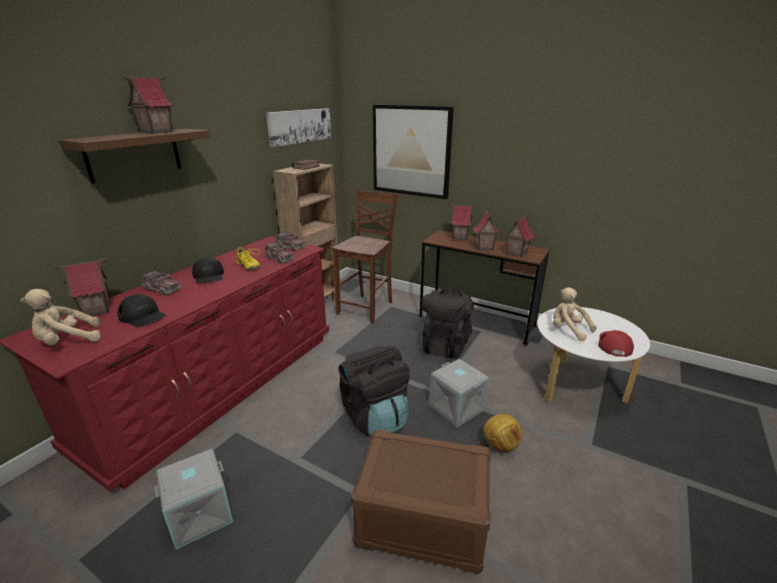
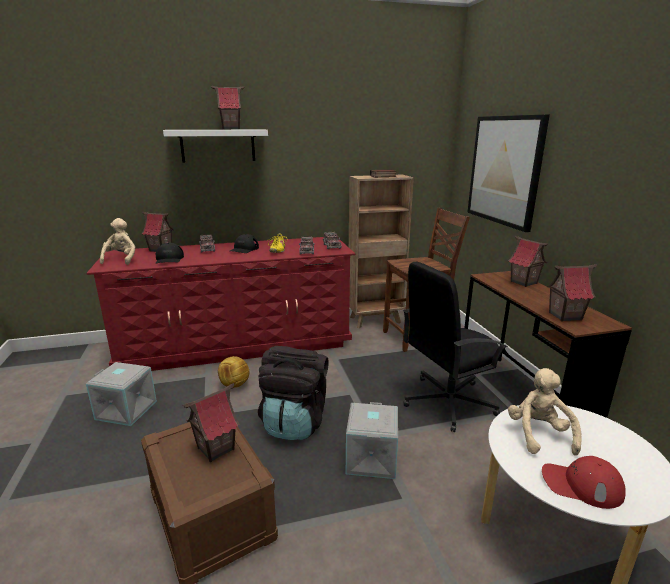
camera: 45 degrees right, 5 degrees down
(68, 341) = (121, 259): beige plush toy -> beige plush toy turned 75 degrees clockwise
(134, 154) = (218, 145): brown shelf -> white shelf
(300, 126) = (394, 137): picture -> none
(445, 345) = (447, 402): black backpack -> black office chair
(484, 247) = (532, 299): toy house -> toy house (215, 448)
(500, 445) = (359, 518): football -> football (234, 384)
(614, 344) = (581, 485): red cap -> red cap turned 135 degrees counterclockwise

